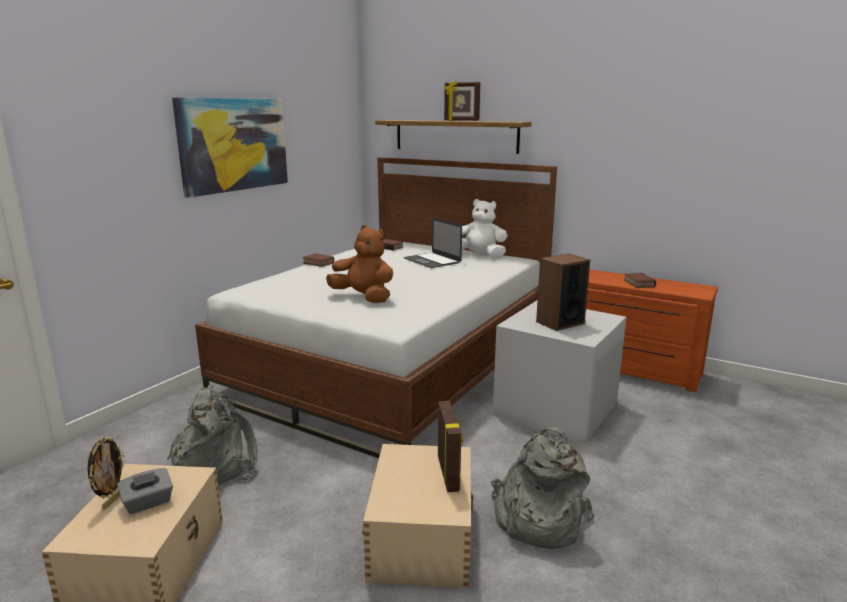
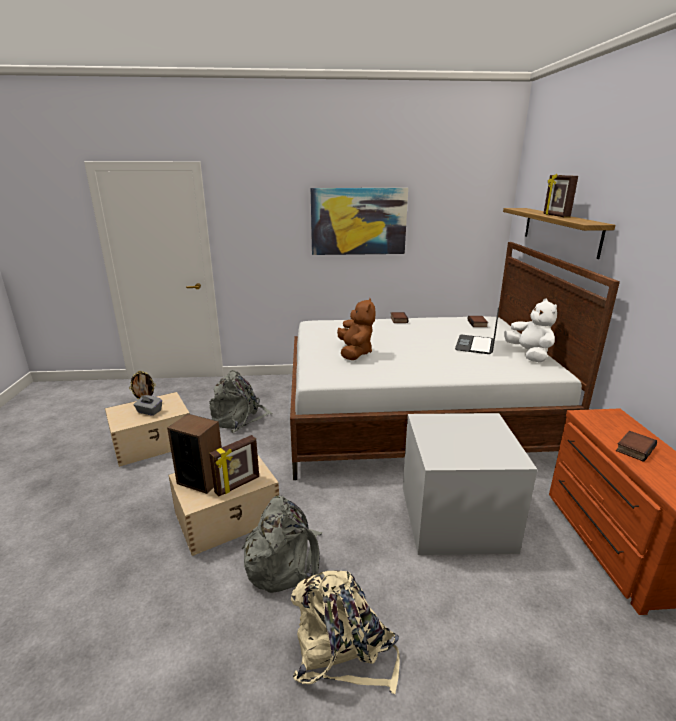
camera: 55 degrees right, 5 degrees up
(559, 322) = (458, 438): speaker -> speaker (201, 480)
(668, 522) = (343, 649): none -> beige backpack

